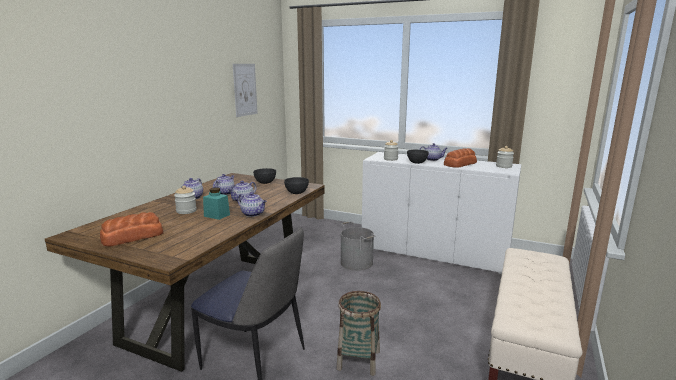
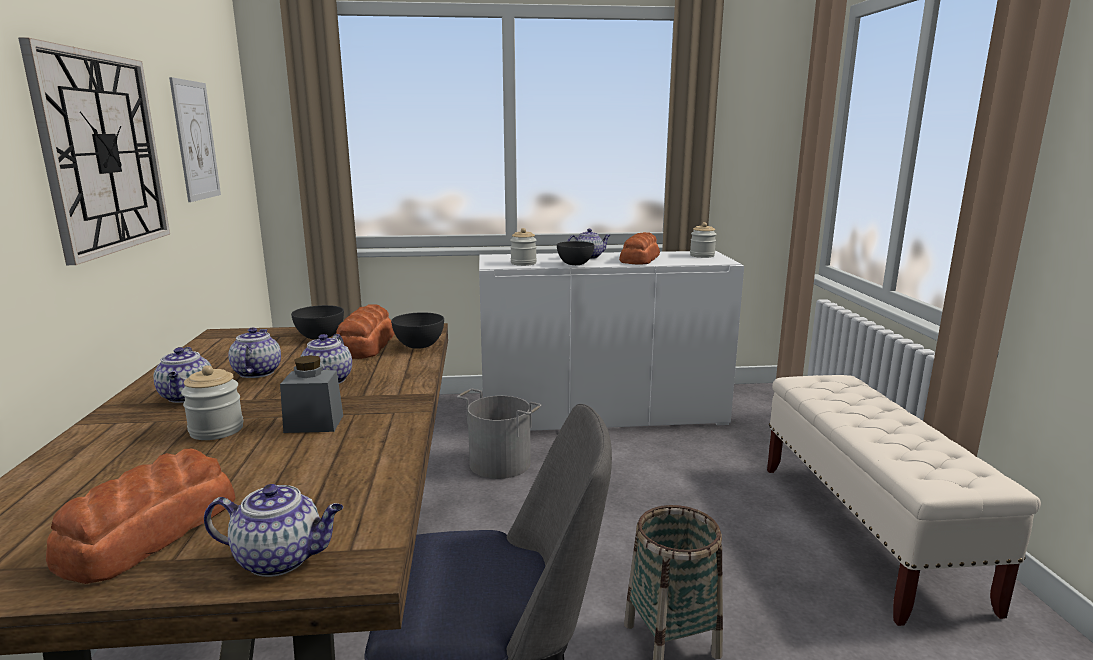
camera: 30 degrees left, 0 degrees up
(190, 98) = (103, 153): none -> wall clock
(217, 215) = (314, 424): turquoise jar -> grey jar
(253, 214) = (395, 403): teapot -> teapot (281, 558)
(276, 189) = (364, 345): none -> bread

